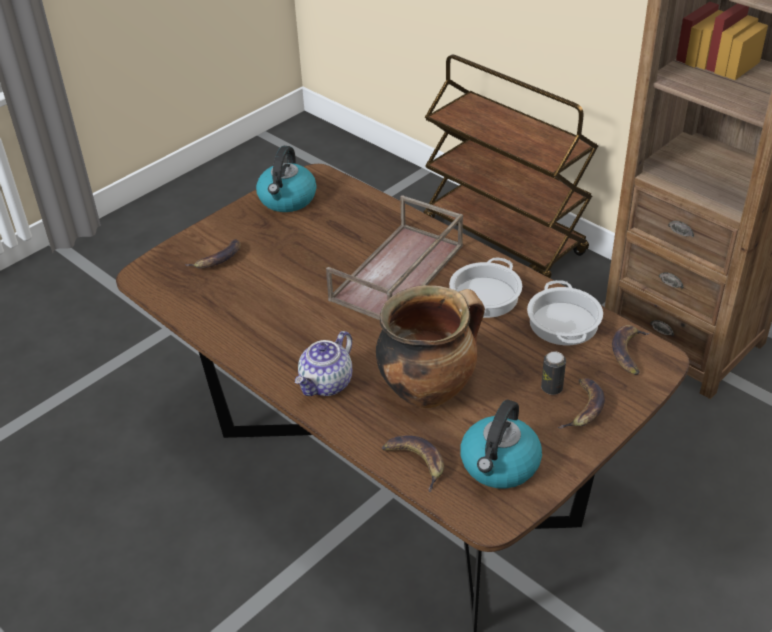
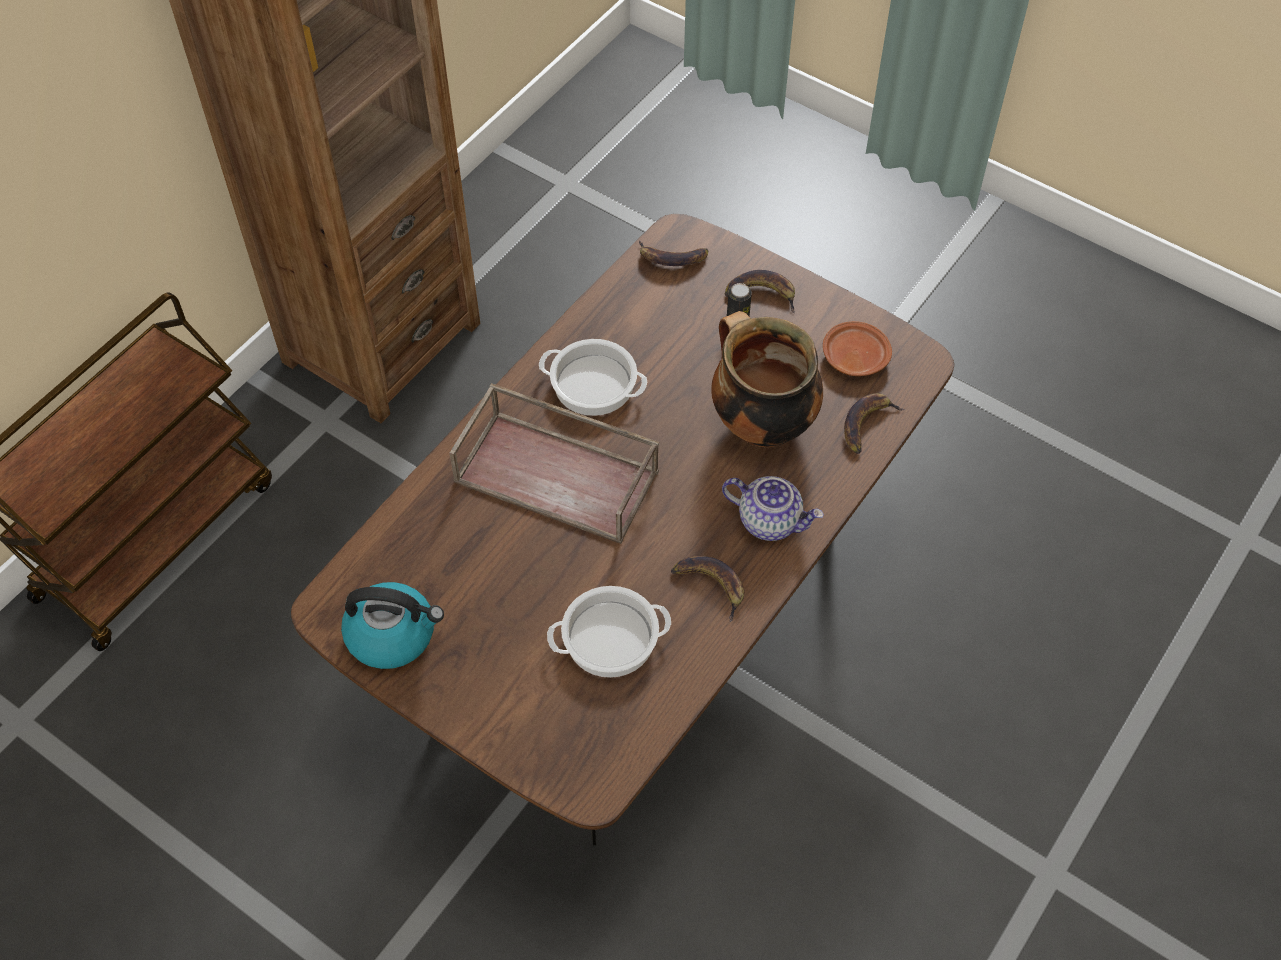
camera: 100 degrees left, 15 degrees up
(218, 259) = (546, 694): banana -> banana (711, 585)
(499, 465) = (854, 357): kettle -> brown plate
(564, 323) = (632, 311): cooking pot -> cooking pot (610, 637)

